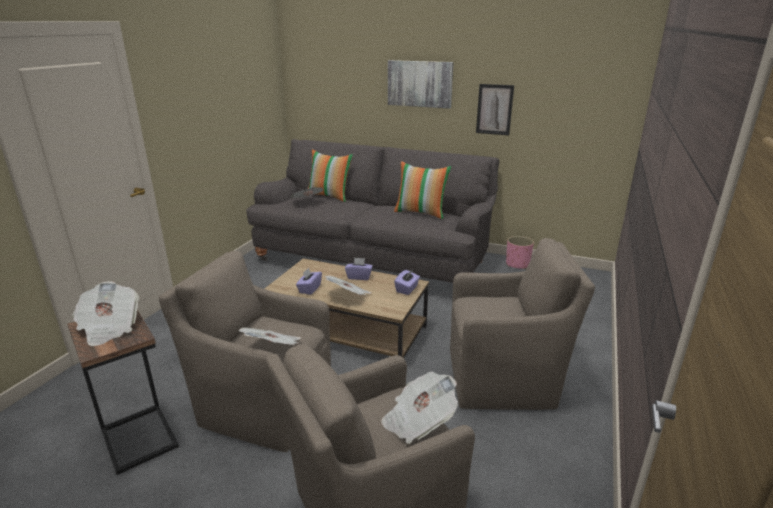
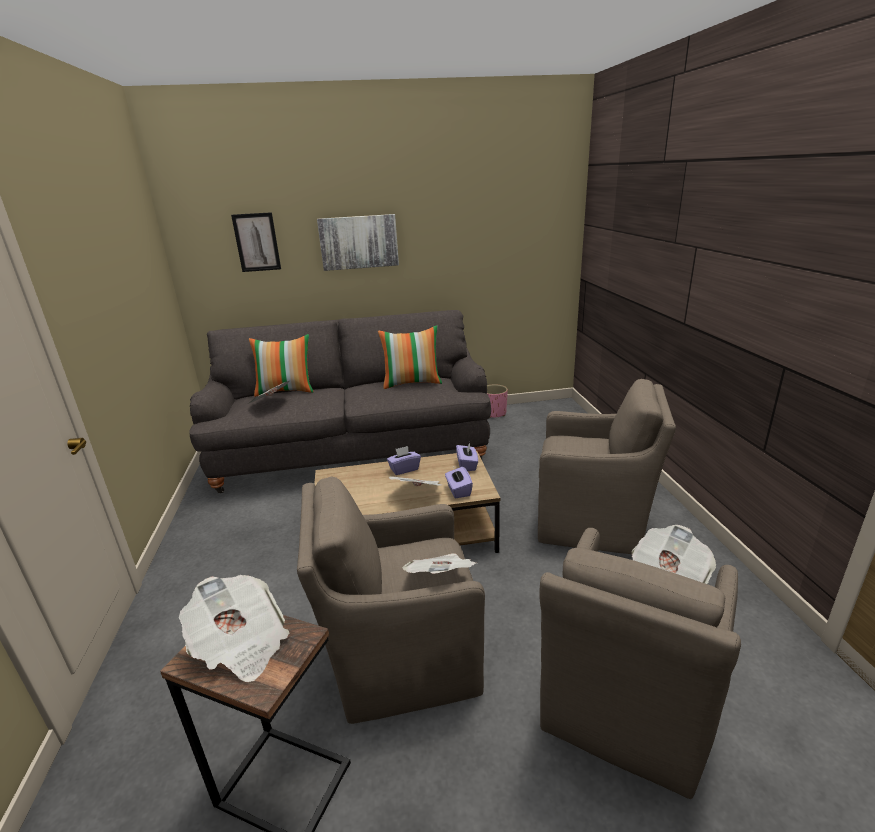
camera: 30 degrees left, 0 degrees up
(309, 289) = (366, 501): purple tissue box -> purple tissue box (458, 490)
(494, 109) = (445, 260): picture -> picture (257, 242)
(504, 379) = (593, 522): brown armchair -> brown armchair turned 45 degrees clockwise

